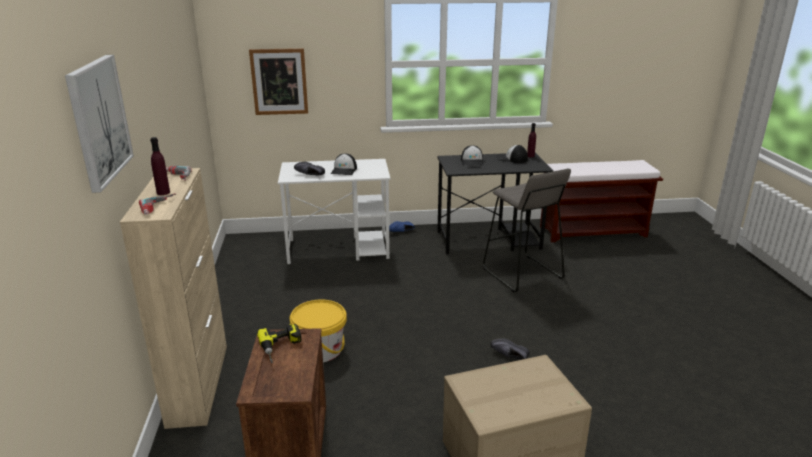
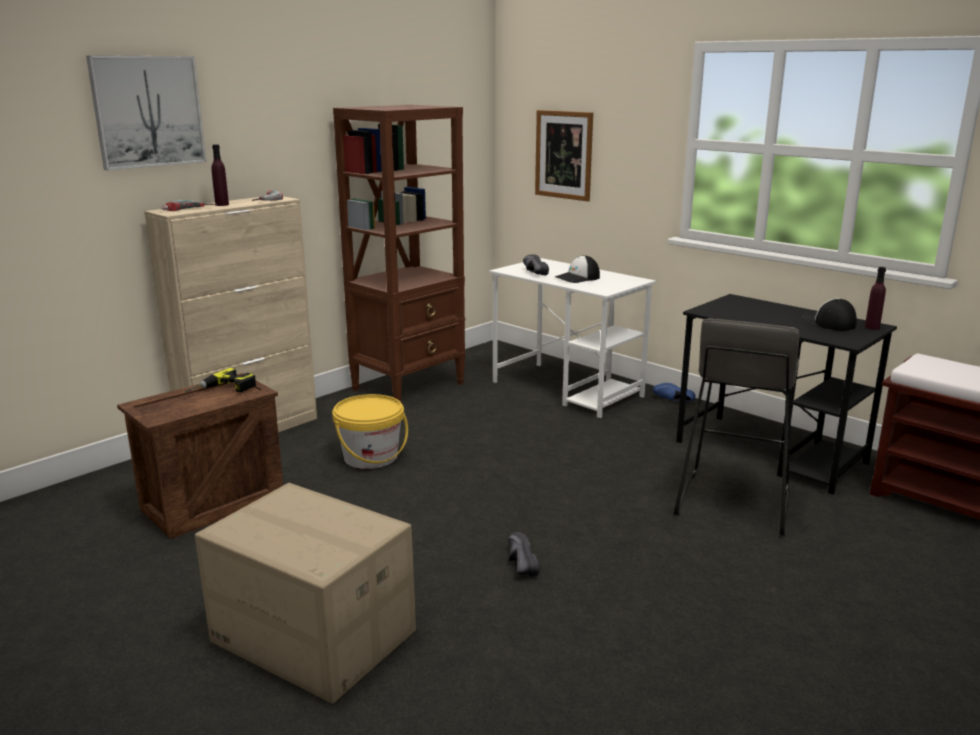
camera: 50 degrees right, 5 degrees down
(241, 292) = (409, 386): none -> brown bookcase
(472, 162) = (758, 310): cap -> none

